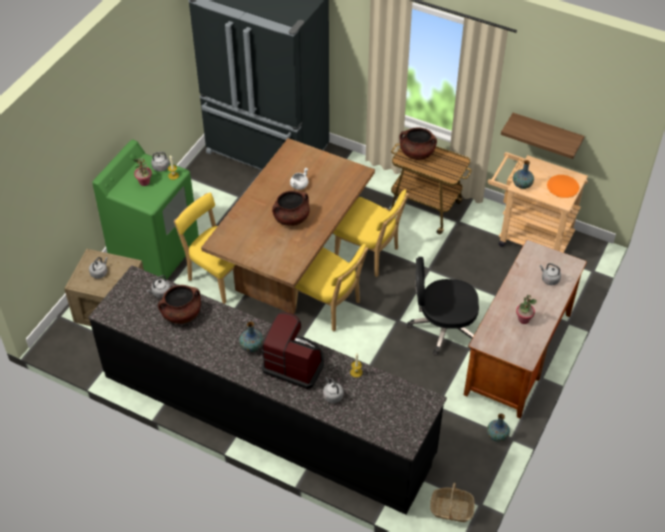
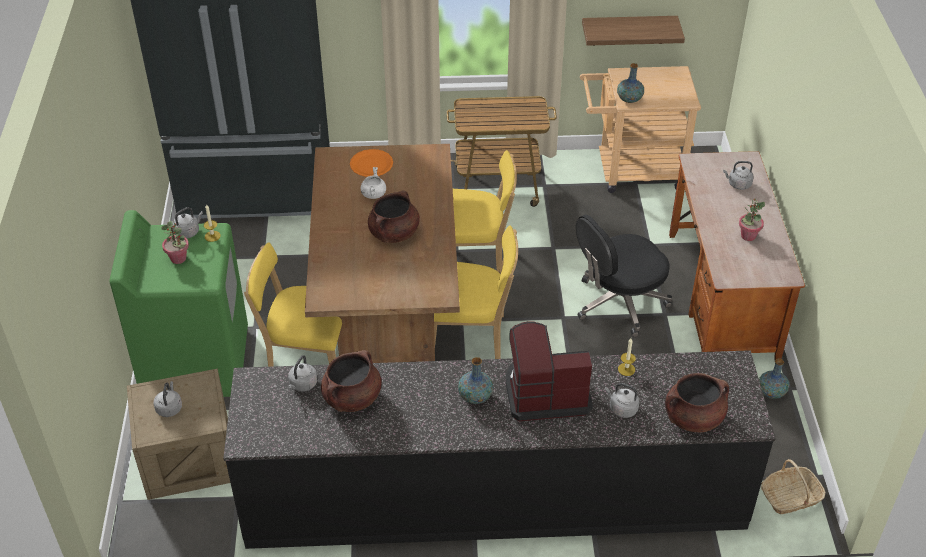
camera: 30 degrees left, 5 degrees down
(417, 153) = (479, 112): brown cooking pot -> brown cooking pot (693, 418)
(563, 187) = (673, 86): orange plate -> orange plate (371, 164)

